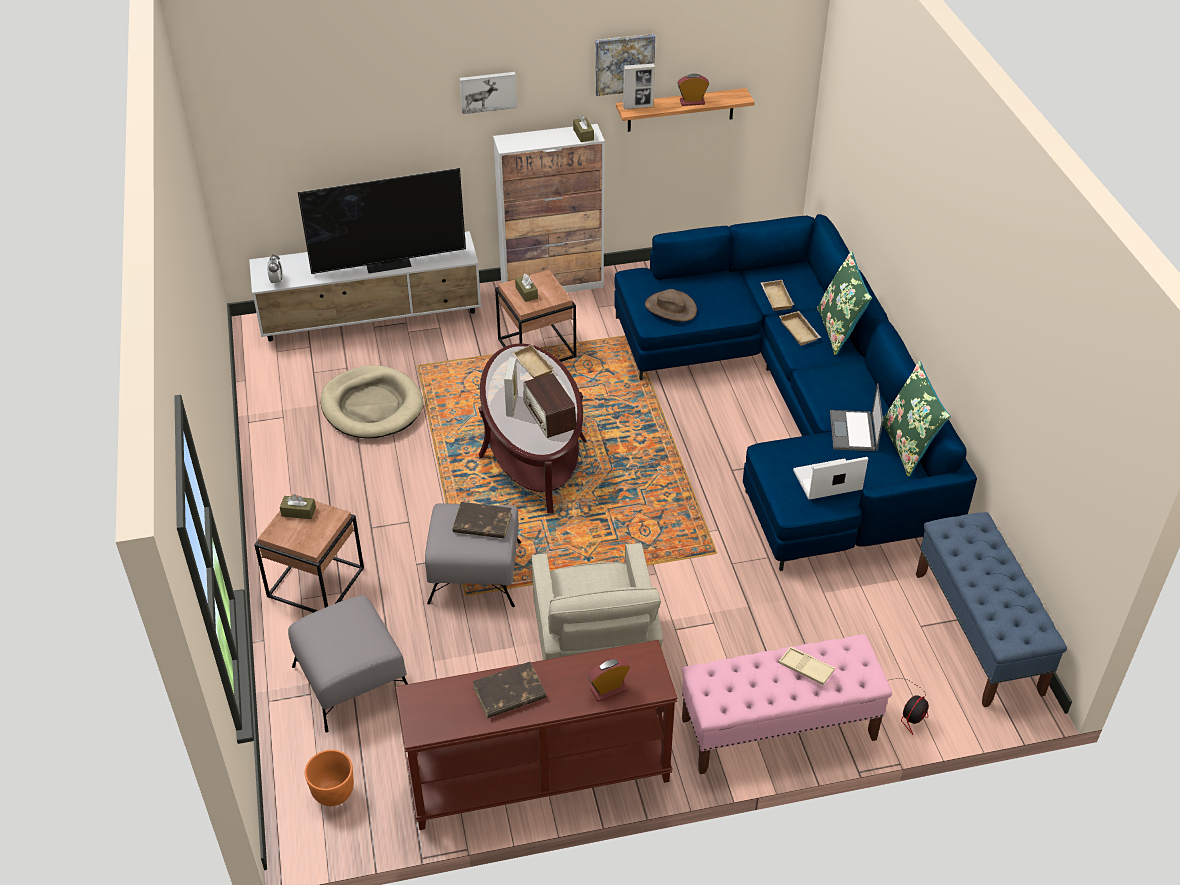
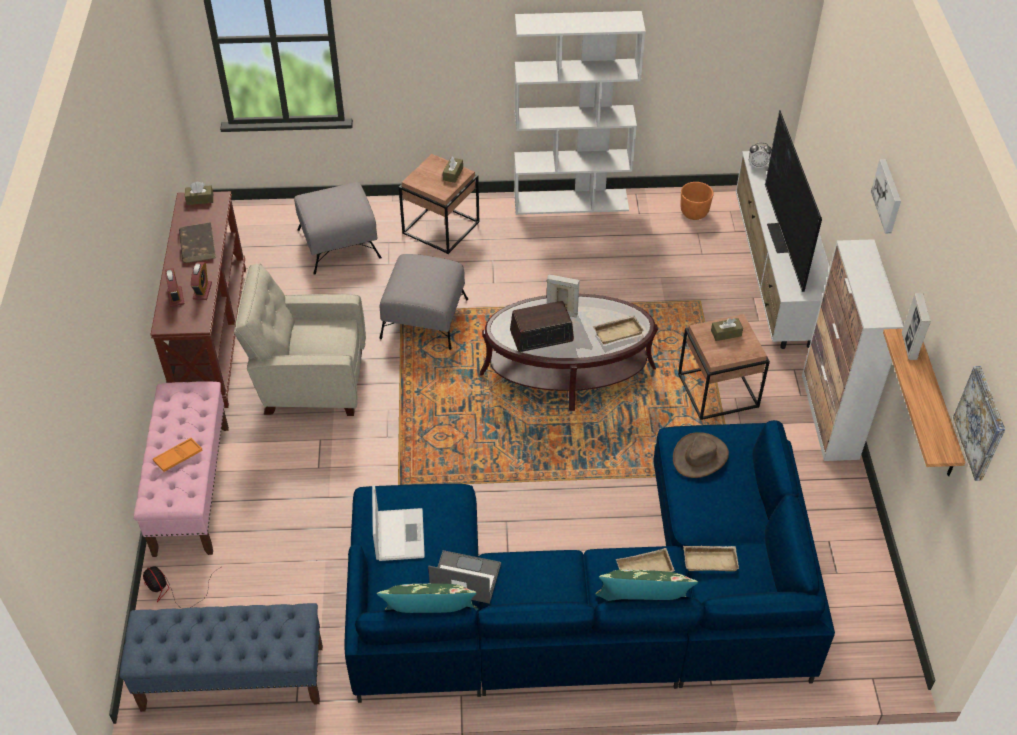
camera: 100 degrees right, 5 degrees up
(263, 472) = (571, 201): none -> white bookcase
(334, 792) = (246, 231): orange planter -> orange planter (694, 214)
(372, 406) = (645, 267): beige dog bed -> none
(482, 523) = (423, 284): brown book -> none
(583, 134) = (877, 311): brown tissue box -> brown tissue box (200, 199)
(624, 63) = (934, 298): picture -> picture (981, 423)
(692, 102) = (923, 399): alarm clock -> alarm clock (202, 291)
(806, 668) = (178, 457): beige tray -> orange tray

